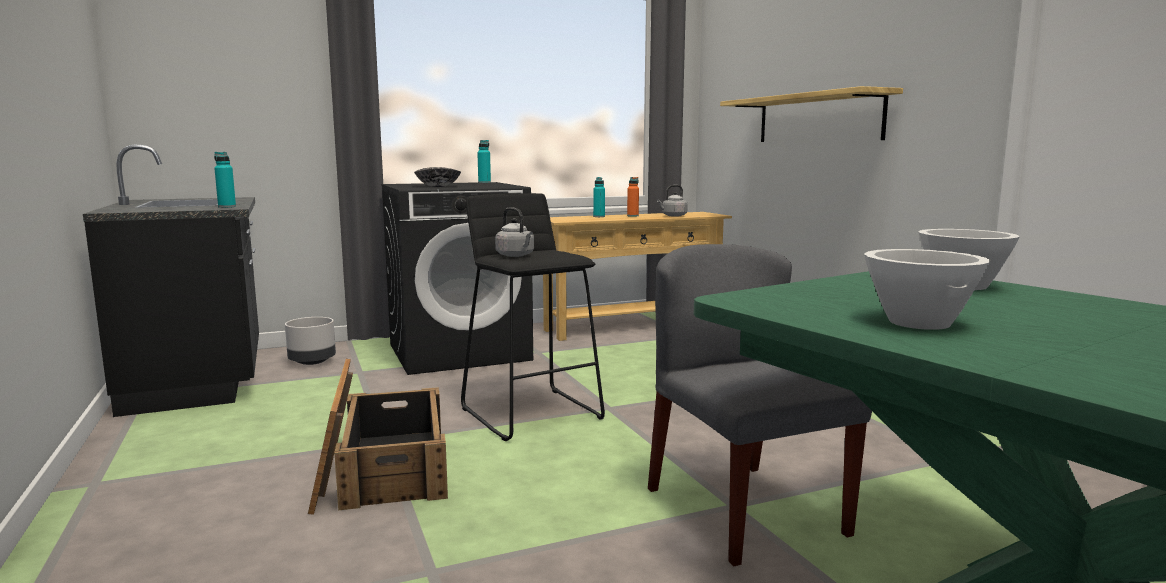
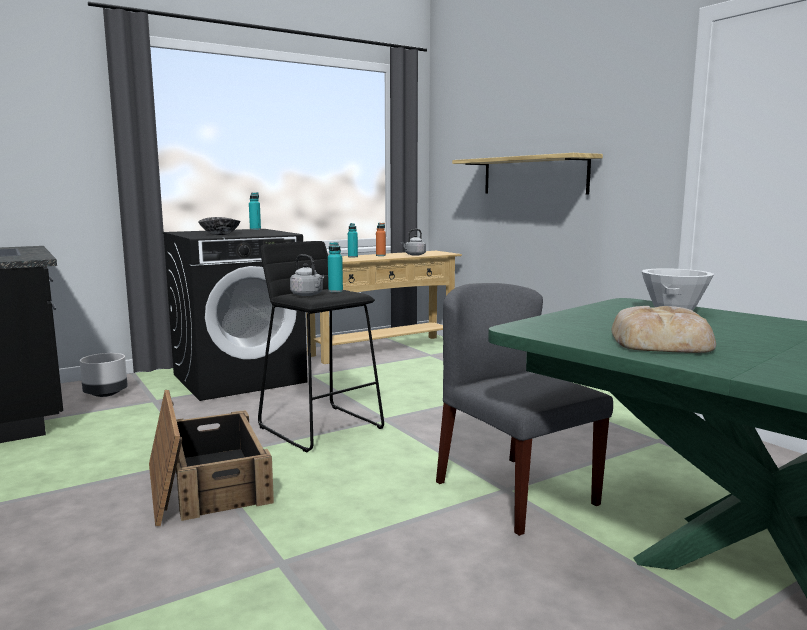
camera: 10 degrees left, 0 degrees up
(227, 207) = (32, 257): turquoise bottle -> turquoise bottle (335, 291)
(920, 322) = (661, 341): white bowl -> bread

